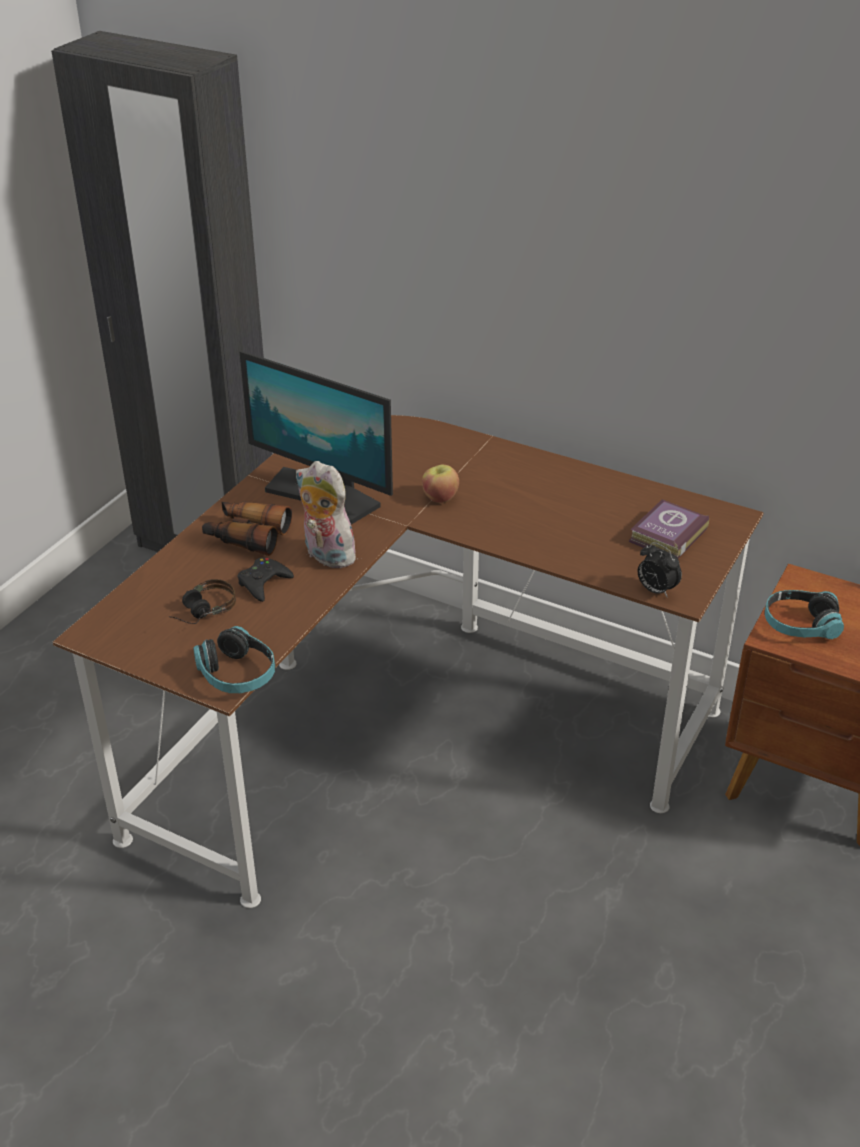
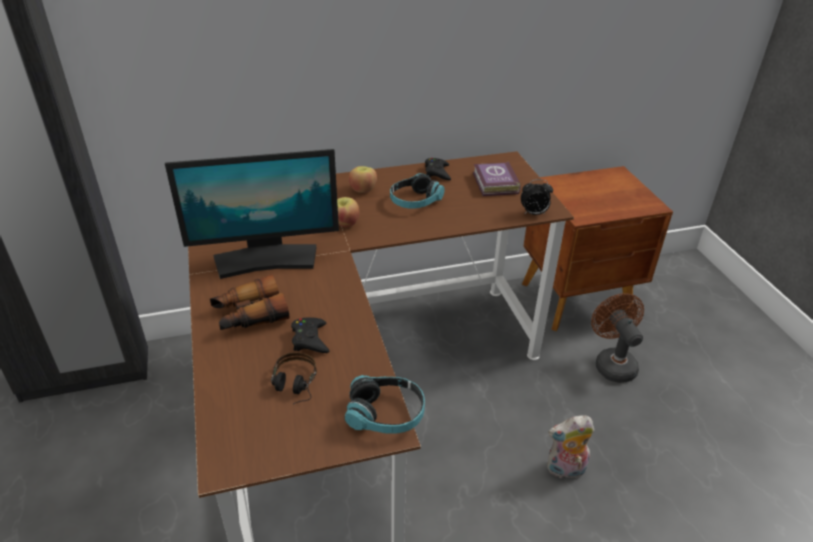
camera: 45 degrees left, 0 degrees up
(326, 555) = (326, 296): plush toy -> plush toy (565, 470)
(509, 471) = (363, 189): none -> apple
(619, 491) = (437, 172): none -> black game controller
(751, 879) = (612, 363): none -> brown fan
(800, 625) = (582, 203): headphones -> headphones (415, 201)

